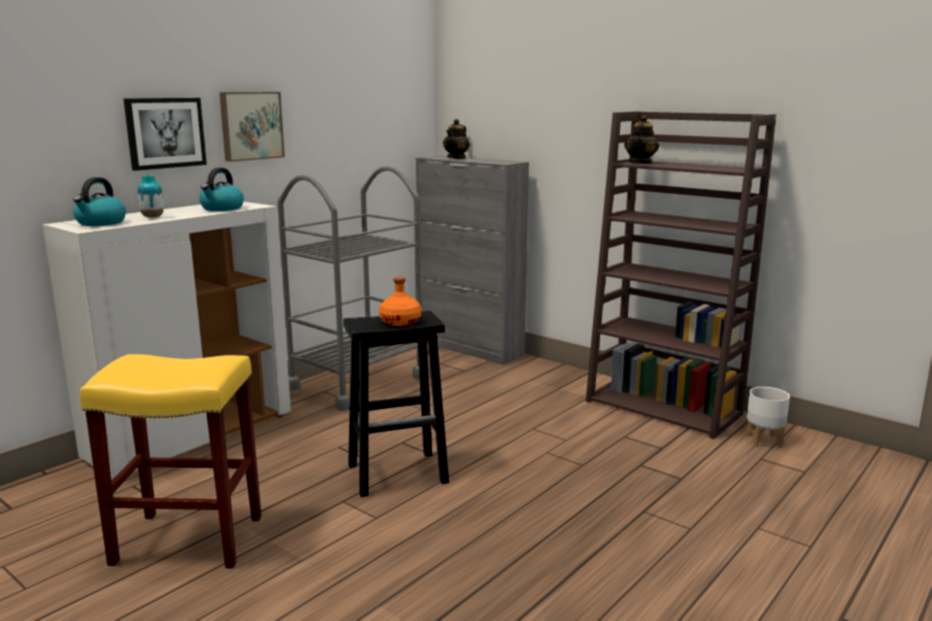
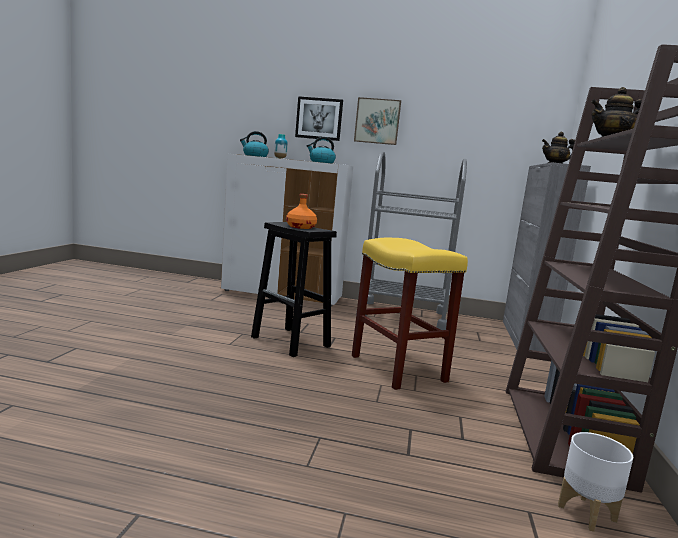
camera: 60 degrees right, 5 degrees down
(191, 539) = (178, 311): yellow stool -> yellow stool (399, 369)

